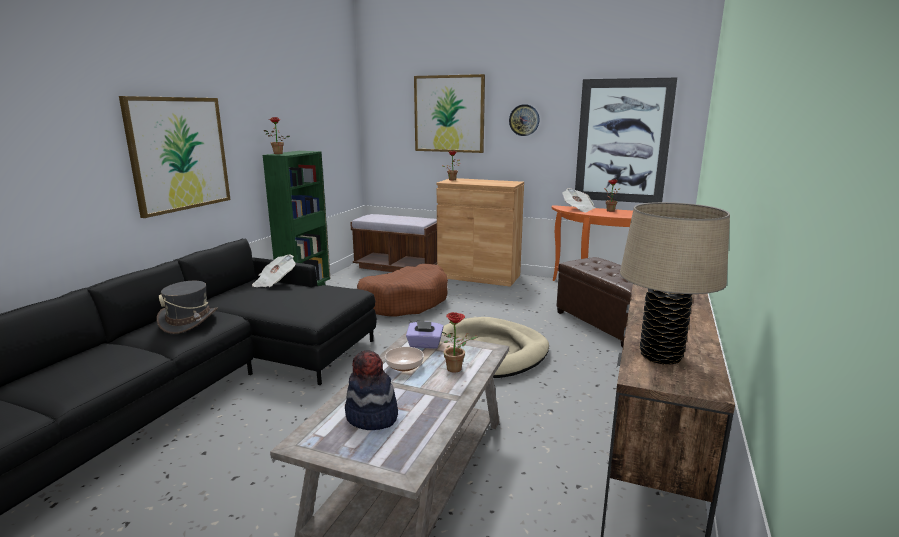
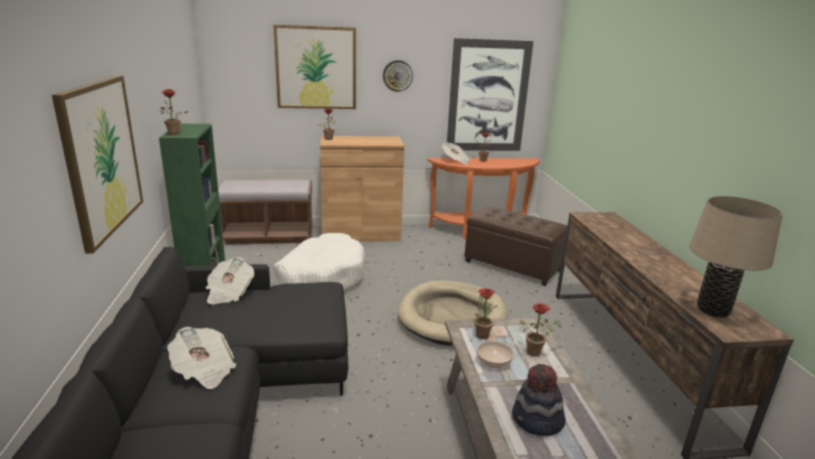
camera: 30 degrees left, 5 degrees up
(189, 321) = (204, 370): grey hat -> newspaper
(404, 302) = (321, 278): brown dog bed -> white dog bed
(424, 345) = (480, 334): purple tissue box -> potted plant

